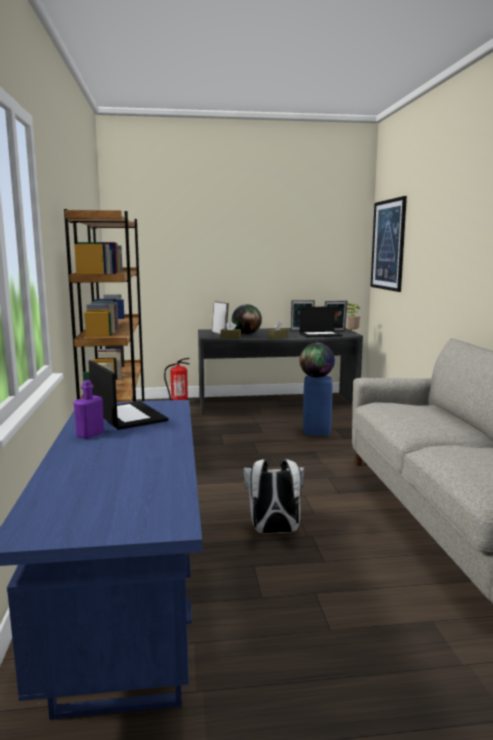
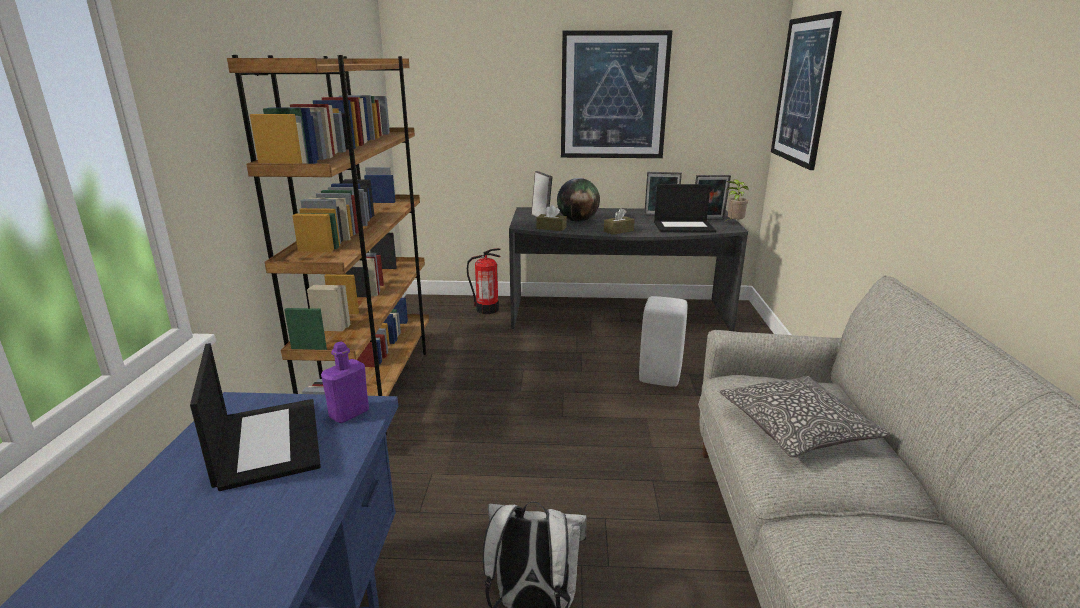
camera: 10 degrees right, 10 degrees up
(90, 434) = (162, 503): purple bottle -> purple bottle (349, 413)
(264, 251) = (614, 96): none -> picture
(316, 377) = (663, 302): globe -> none
(316, 432) = (658, 377): blue stool -> white stool
(414, 417) = (796, 428): none -> pillow

